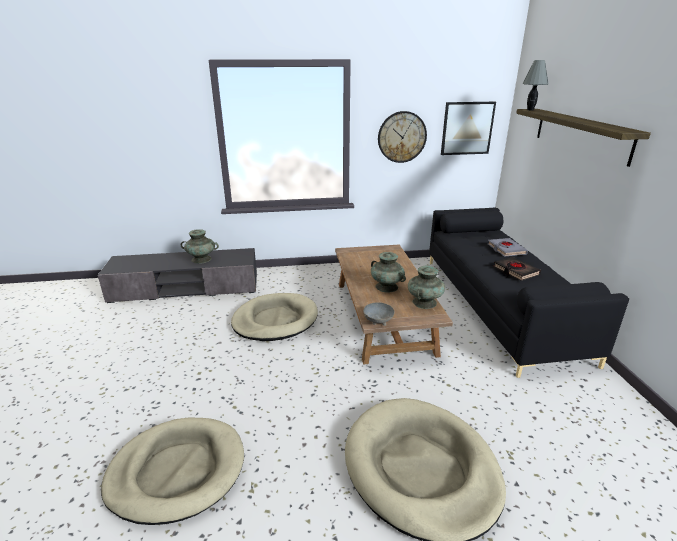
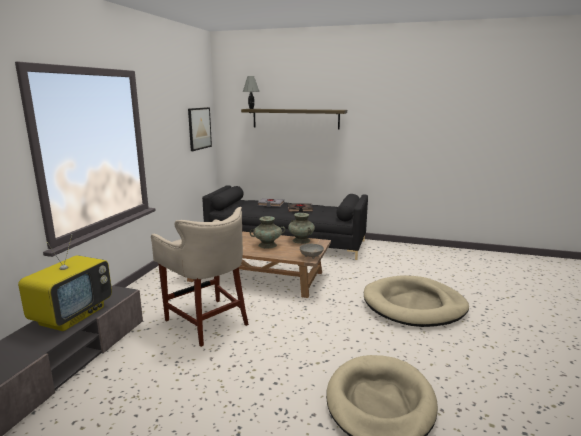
camera: 65 degrees left, 10 degrees down
(201, 259) = (72, 315): turquoise vase -> television
(275, 320) = (207, 321): beige dog bed -> beige stool
(402, 137) = (170, 139): wall clock -> none

